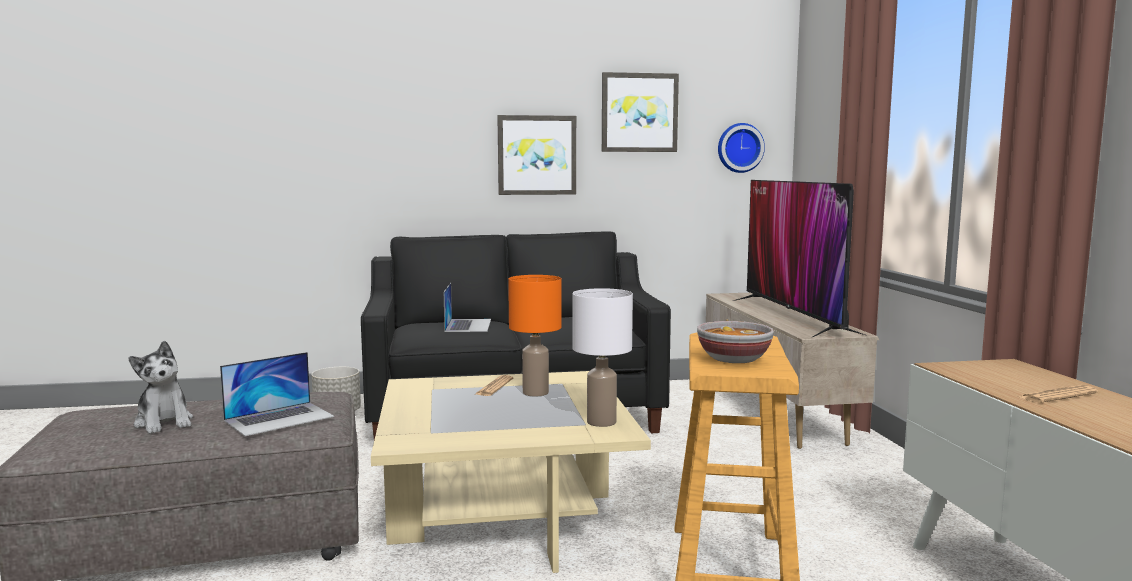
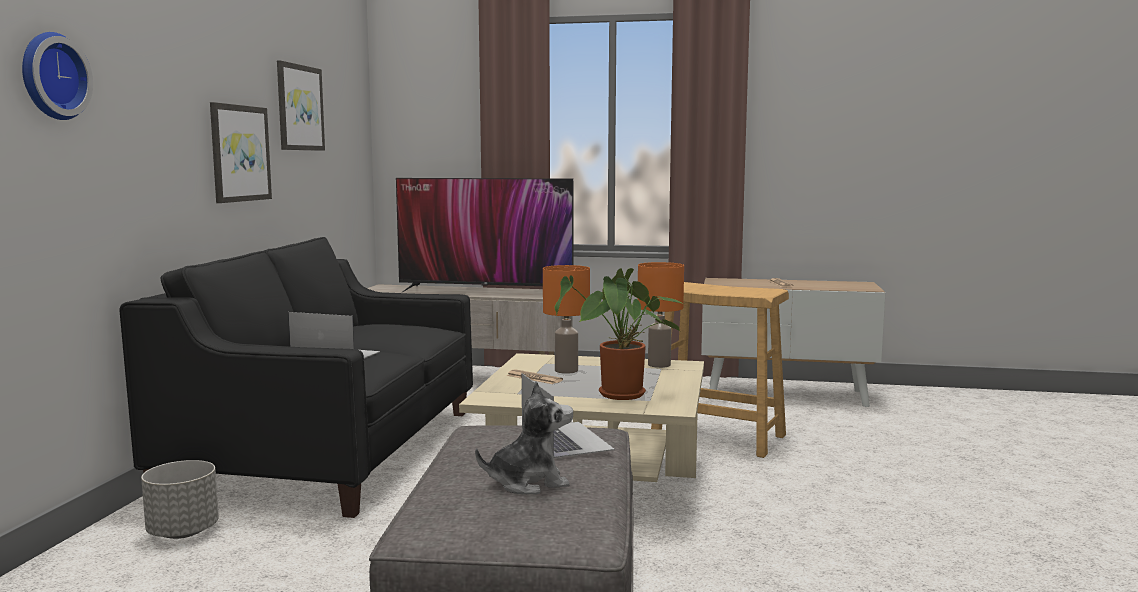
camera: 70 degrees left, 0 degrees up
(441, 421) = (621, 396): none -> potted plant
(602, 422) = (659, 364): white table lamp -> orange table lamp
(733, 359) = (742, 291): bowl -> none
(739, 148) = (350, 147): wall clock -> wall clock (50, 76)

